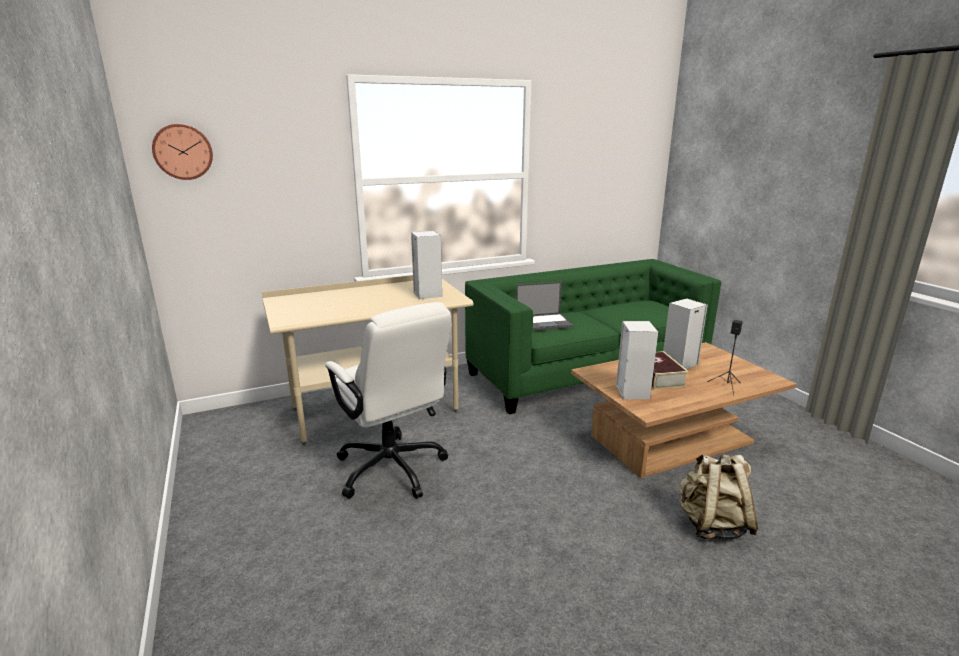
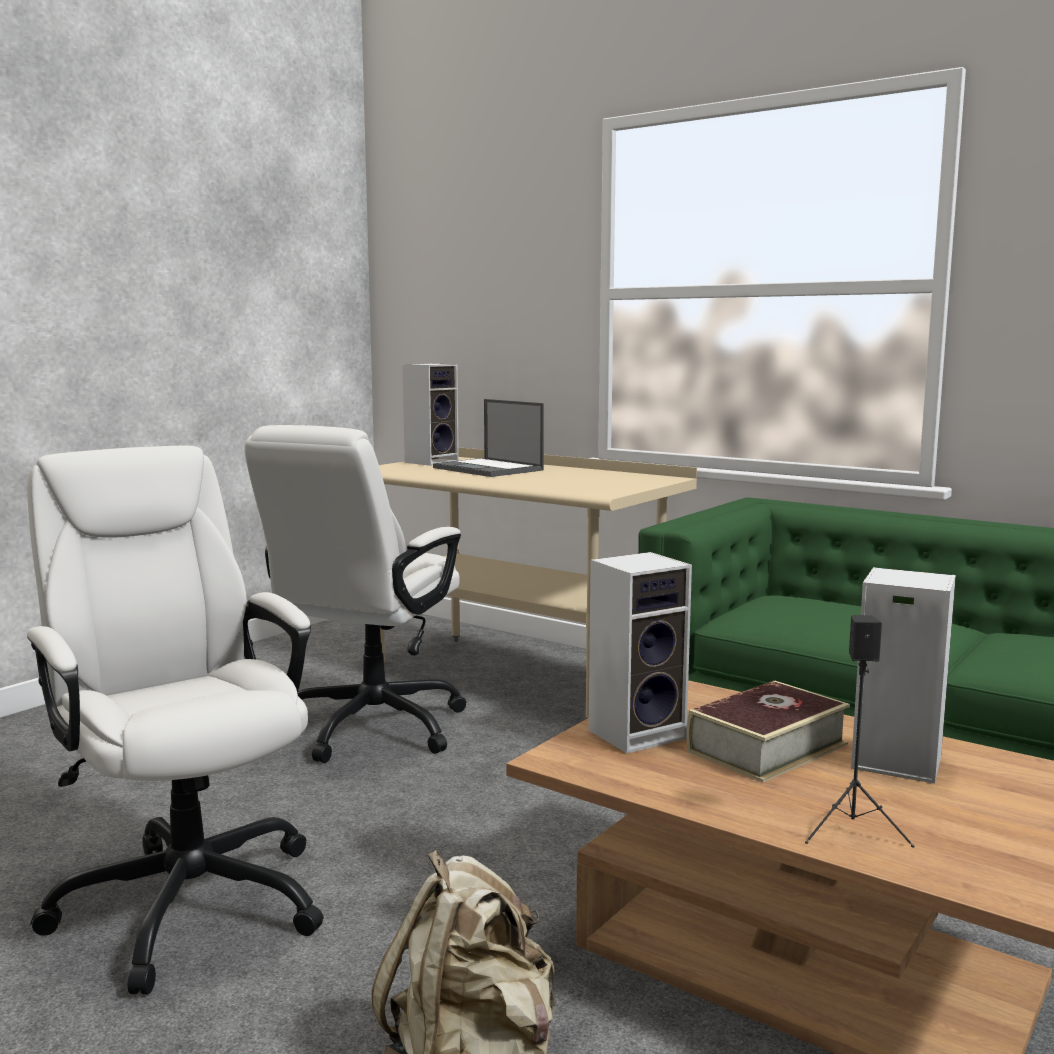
camera: 60 degrees right, 10 degrees down
(183, 151) = (414, 249): wall clock -> none
(426, 294) = (592, 484): speaker -> speaker (432, 462)
(543, 576) = (185, 900): none -> white office chair
(544, 322) = (808, 607): laptop -> laptop (489, 469)

